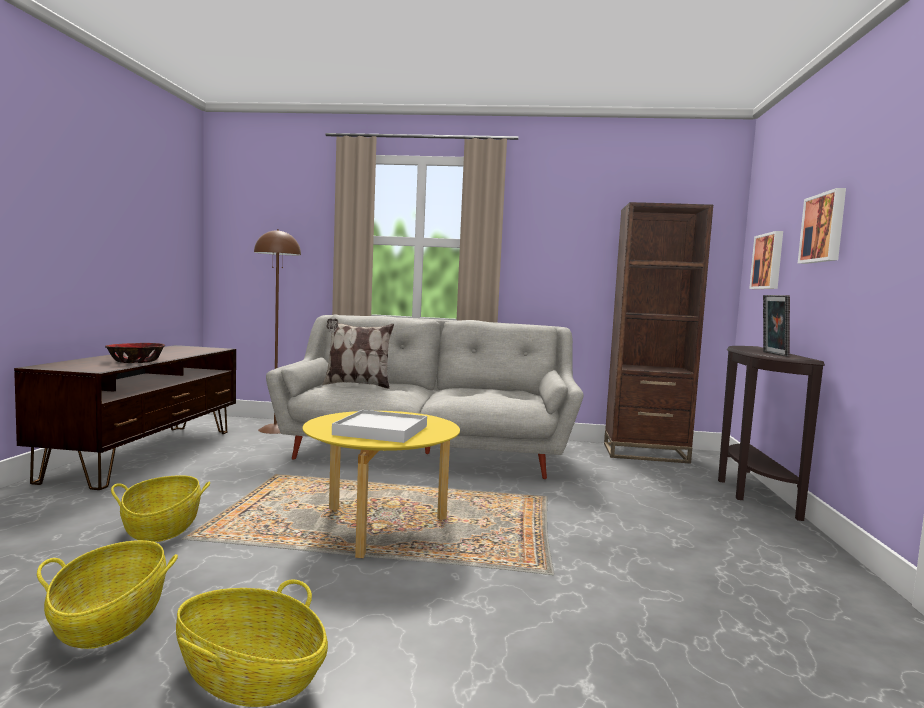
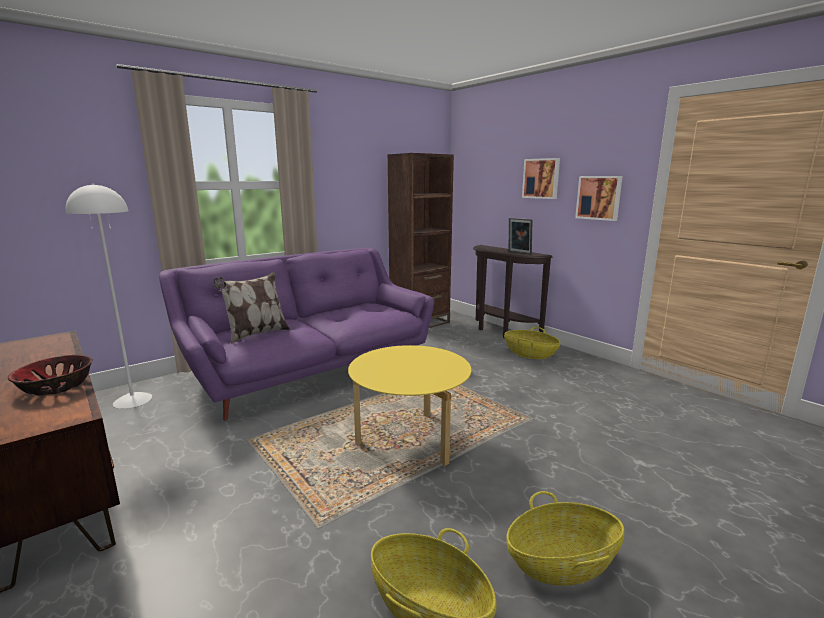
camera: 45 degrees left, 10 degrees up
(162, 528) = (278, 532): basket -> basket (530, 354)
(275, 429) = (133, 400): brown floor lamp -> white floor lamp
(381, 430) = (422, 370): white tray -> none
(428, 453) = (311, 371): grey sofa -> purple sofa
(769, 261) = (483, 192): picture -> picture (599, 197)

